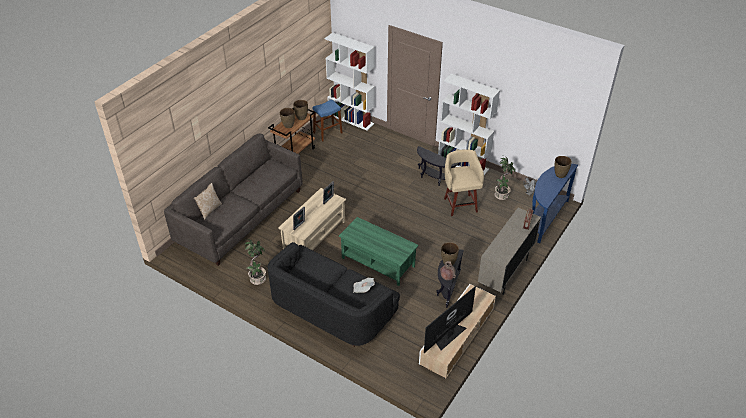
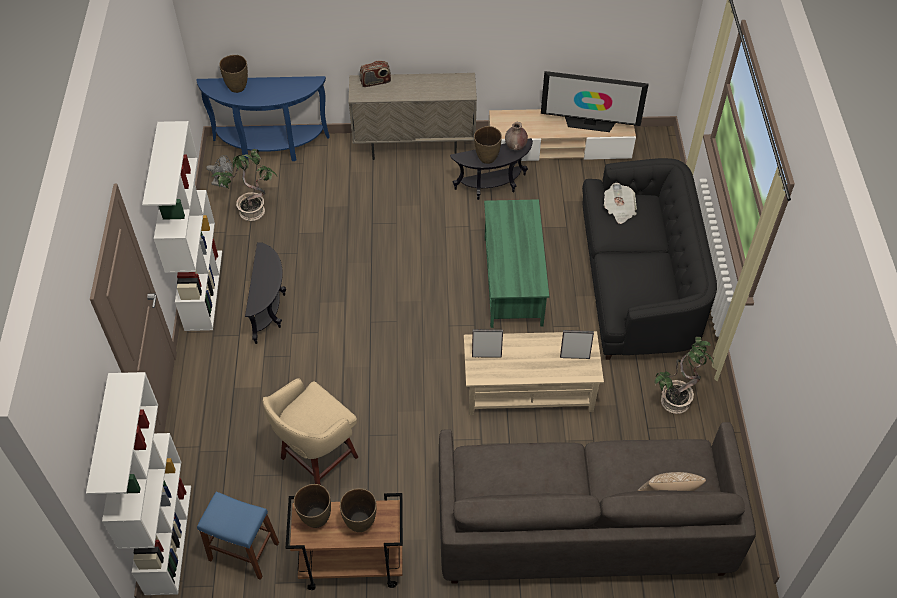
camera: 125 degrees left, 10 degrees up
(460, 204) = (311, 249): beige stool -> beige stool (317, 459)

